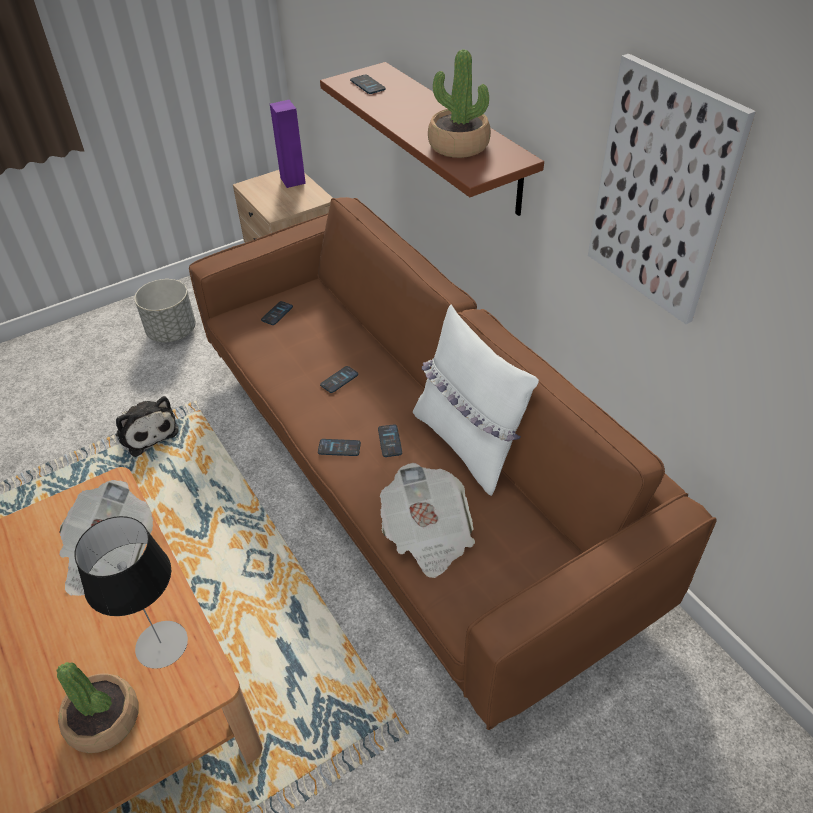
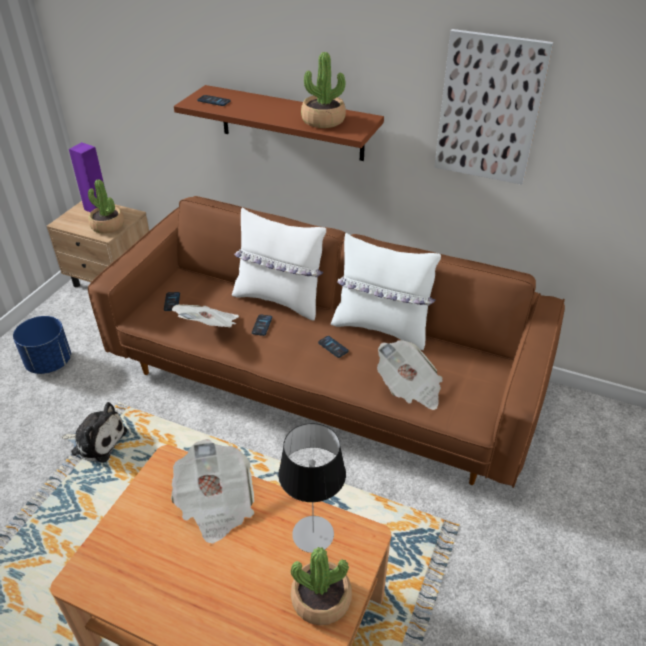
camera: 35 degrees left, 5 degrees down
(171, 332) = (49, 363): grey planter -> blue planter
(285, 204) = (107, 226): none -> potted plant
(286, 359) = (210, 328): none -> newspaper
(339, 448) = (304, 365): phone -> none
(386, 358) = (279, 300): none -> white pillow

